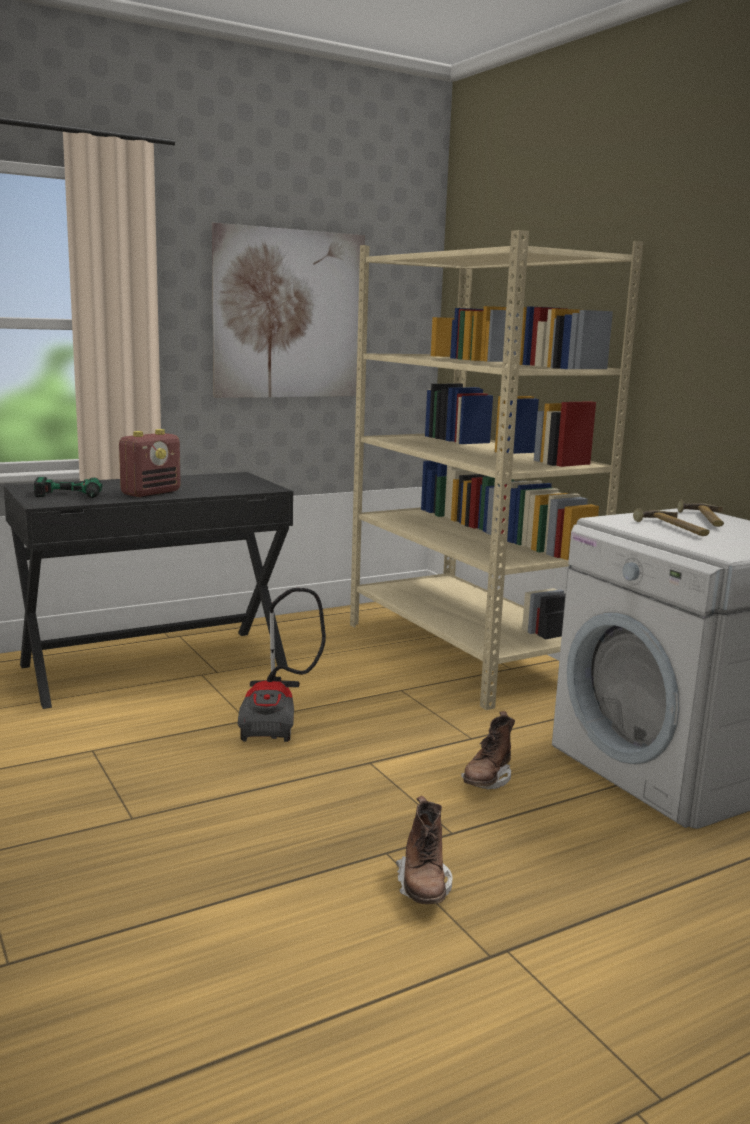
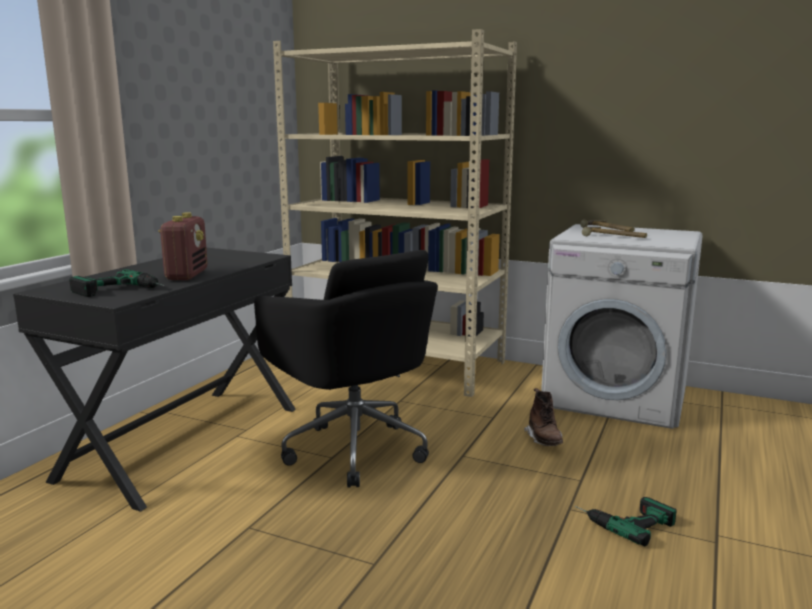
camera: 35 degrees left, 0 degrees up
(275, 718) = (351, 449): vacuum cleaner -> black office chair
(289, 314) = (206, 103): picture -> none
(423, 887) = (622, 520): brown boot -> power drill

